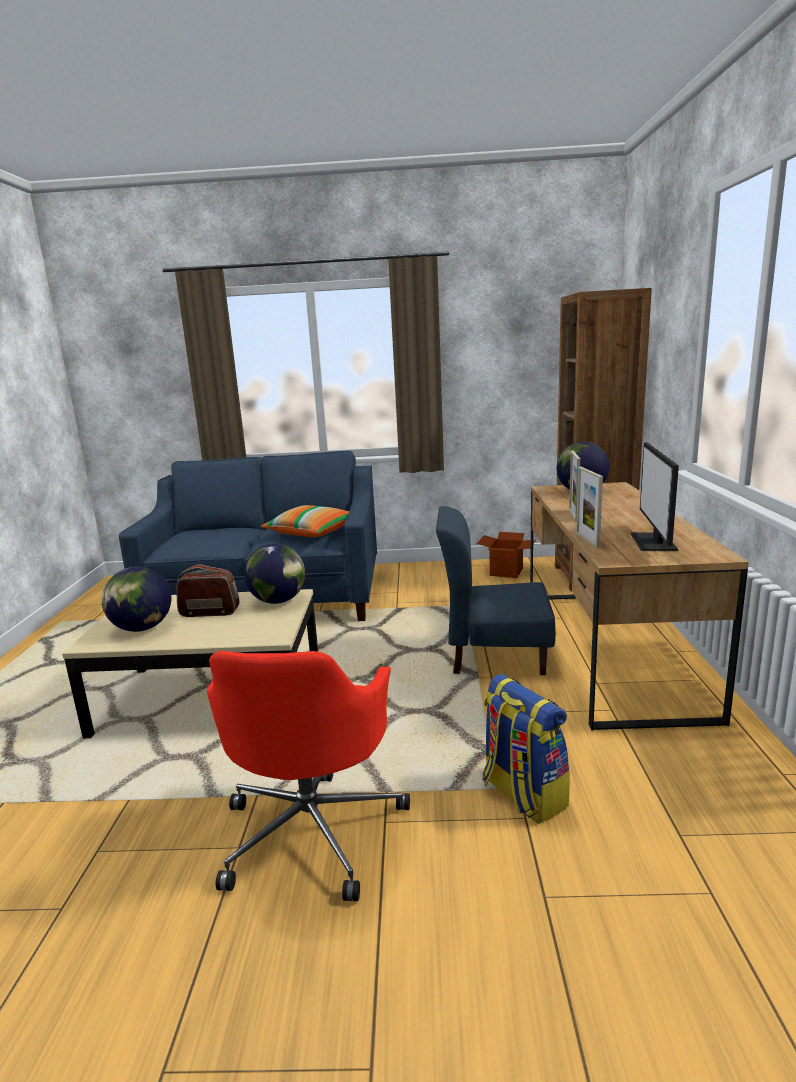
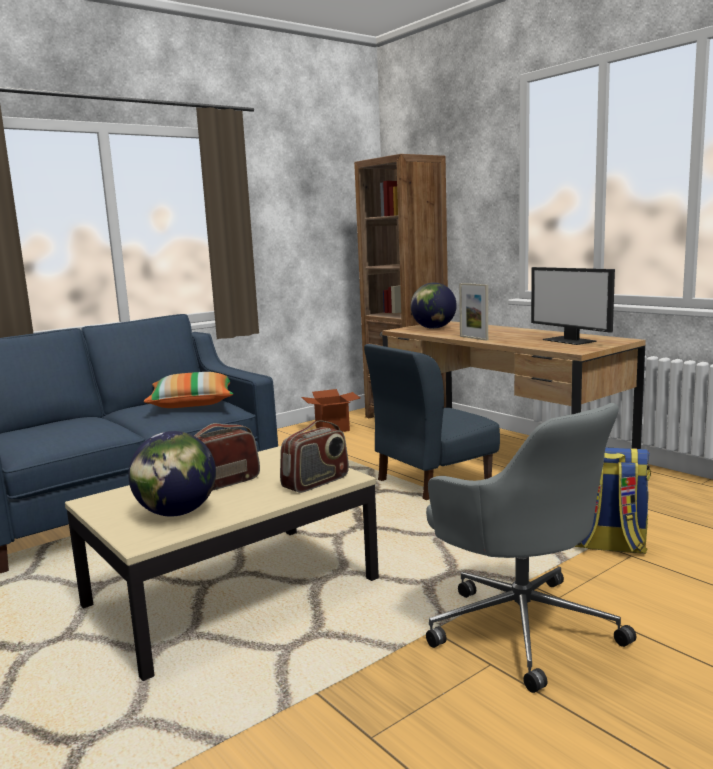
camera: 40 degrees left, 5 degrees down
(249, 634) = (316, 482): none -> radio
(278, 601) = (277, 458): globe -> none
(313, 829) = (521, 625): red office chair -> grey office chair
(587, 540) = (528, 346): picture frame -> none

